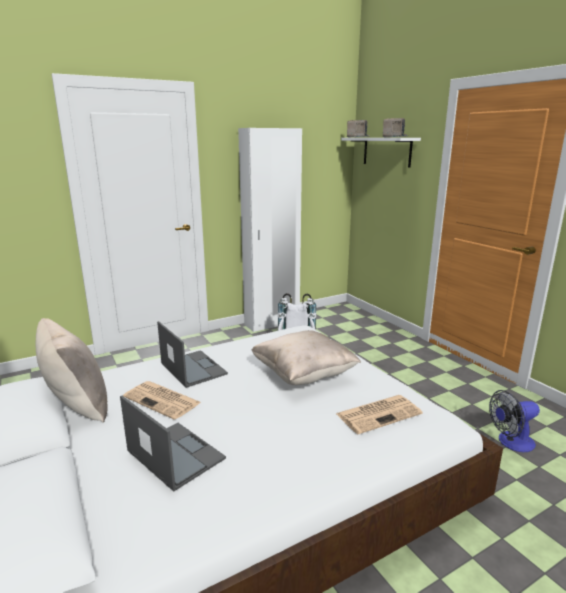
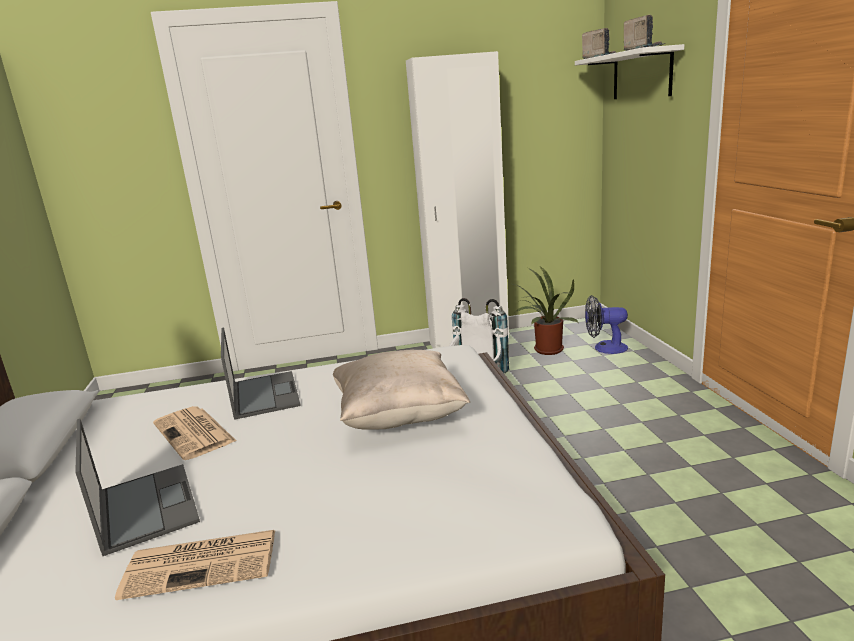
camera: 20 degrees right, 0 degrees up
(77, 405) = (99, 429): beige pillow -> none
(326, 326) = (545, 351): none -> potted plant
(379, 413) = (460, 486): newspaper -> newspaper (204, 563)
(511, 442) = (758, 569): fan -> fan (604, 348)

